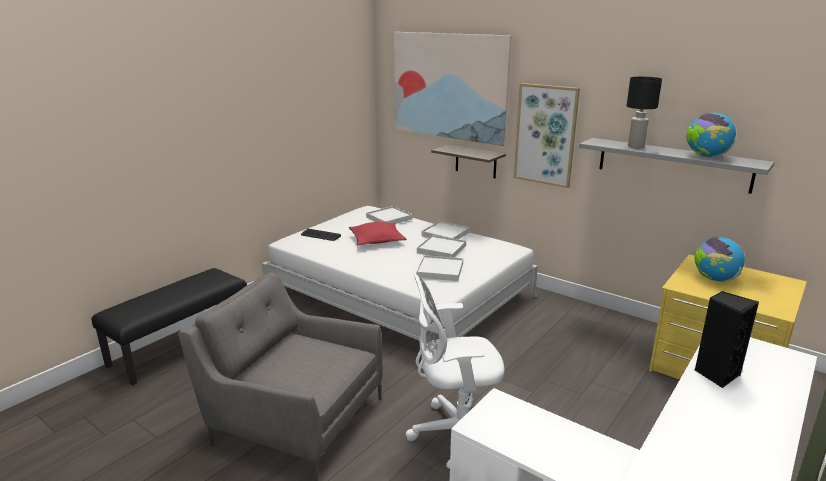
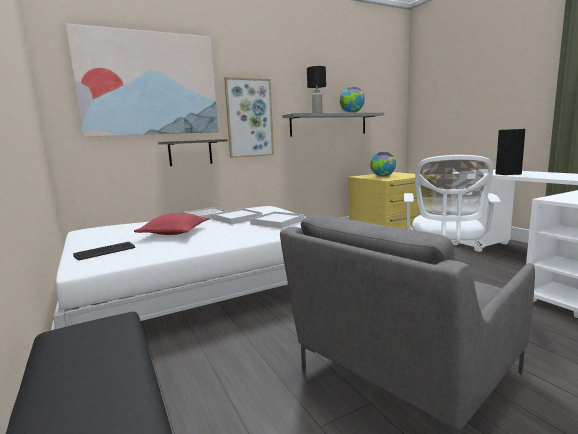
camera: 65 degrees left, 10 degrees down
(389, 218) = (133, 224): white tray -> none

